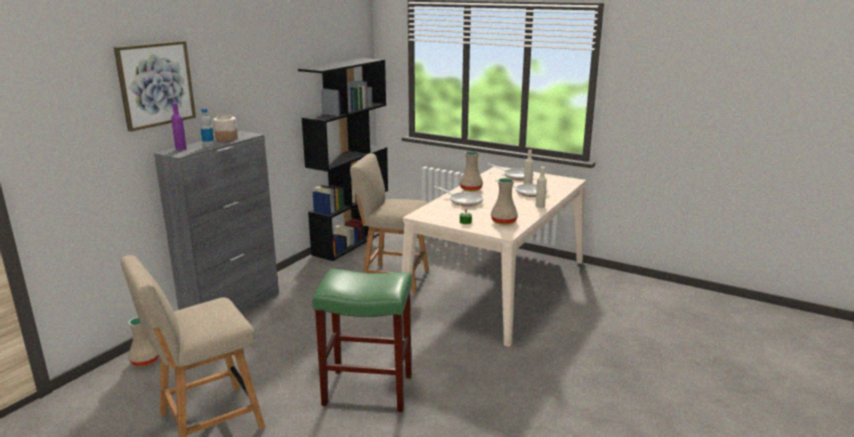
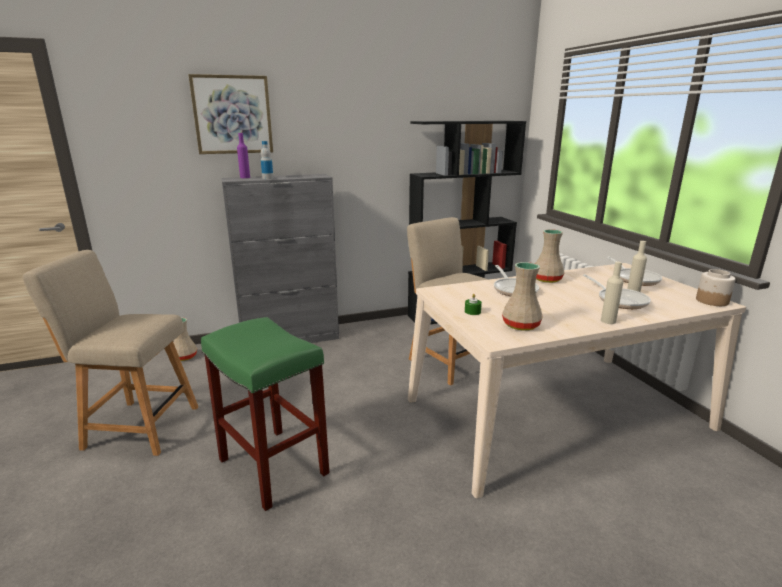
camera: 40 degrees right, 0 degrees up
(226, 138) = (295, 176): jar -> jar (711, 301)

